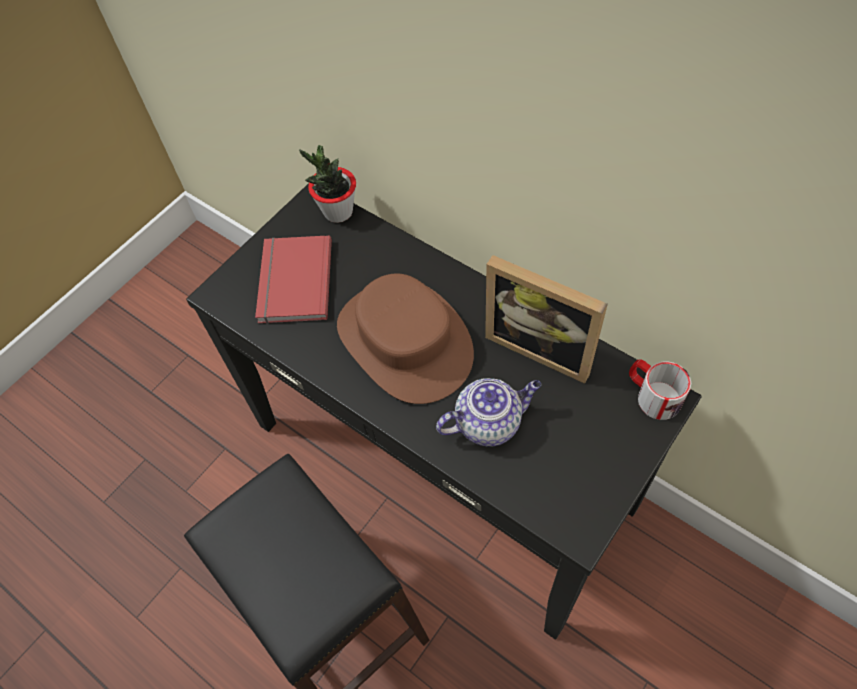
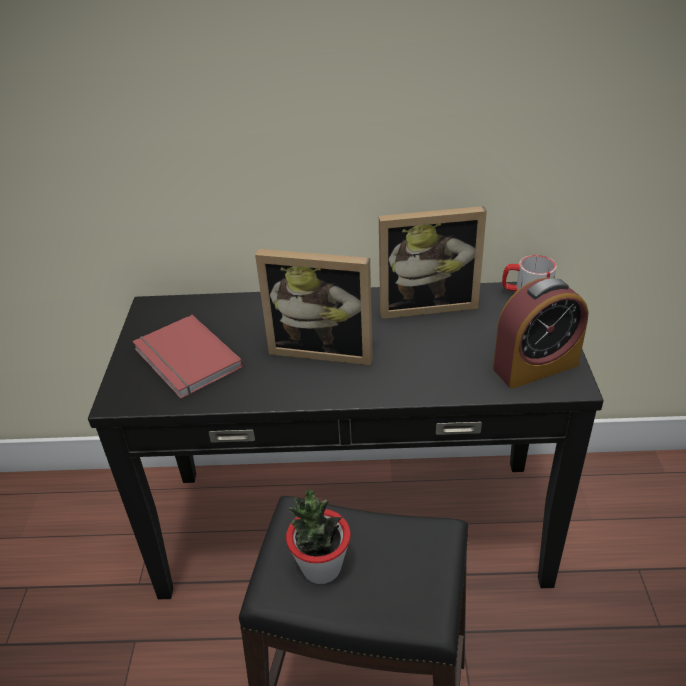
camera: 40 degrees left, 20 degrees down
(338, 212) = (180, 304): potted plant -> potted plant (321, 567)
(405, 340) = (323, 348): brown hat -> picture frame
(489, 422) = (440, 360): teapot -> none
(567, 490) = (535, 366): none -> alarm clock

